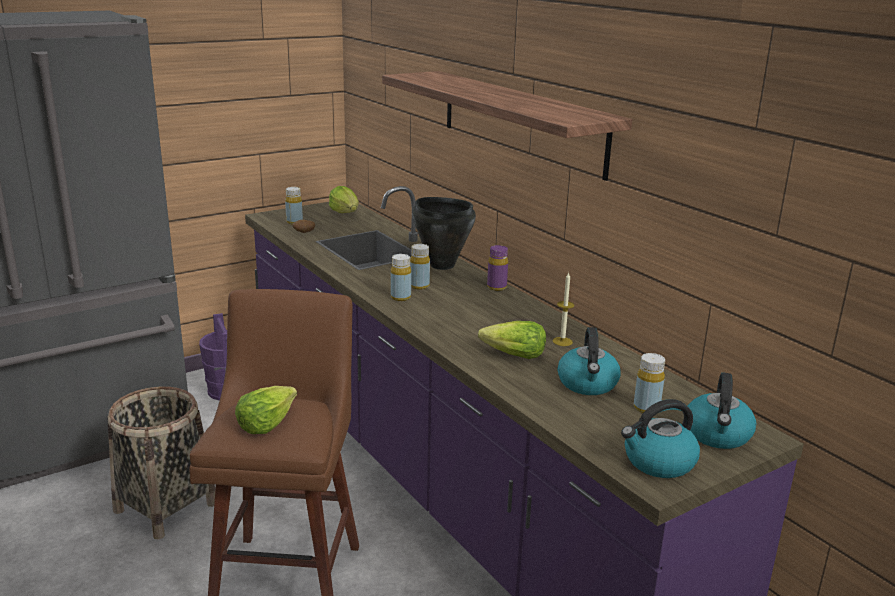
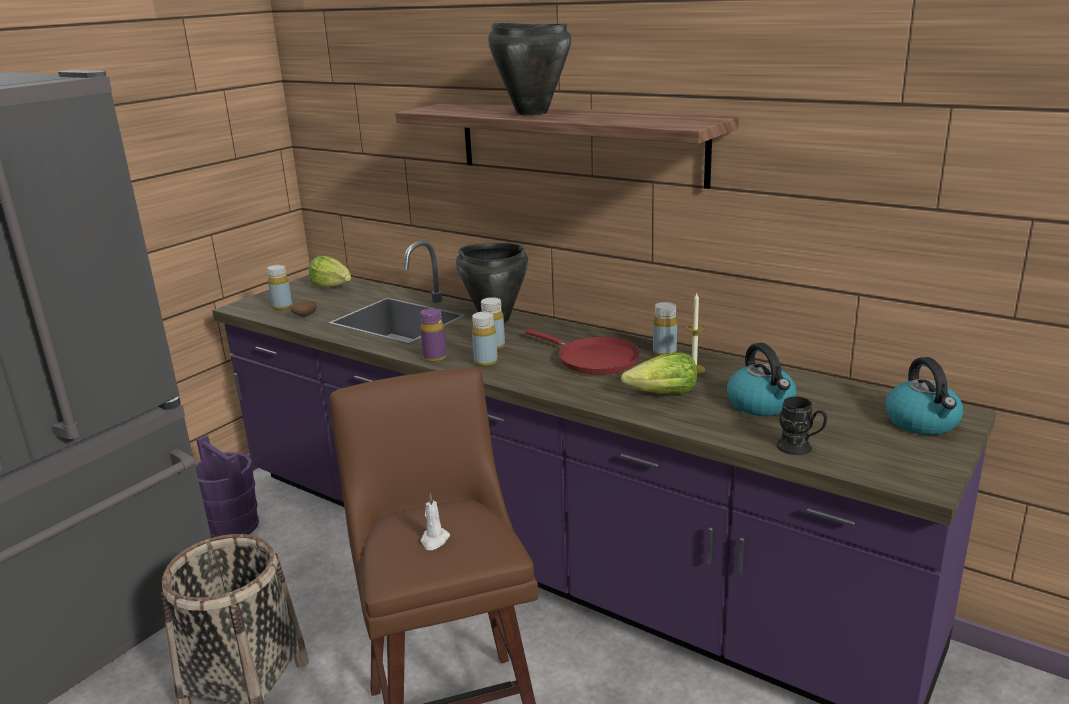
camera: 20 degrees left, 0 degrees up
(266, 423) = (434, 540): lettuce -> white candle
(477, 90) = (531, 113): none -> black cooking pot
(487, 314) = (593, 359): none -> red frying pan
(496, 287) = (574, 330): purple bottle -> purple bottle (435, 358)
(581, 427) = (800, 448): none -> black mug
(646, 408) = (837, 414): yellow bottle -> yellow bottle (664, 352)
(658, 462) = (902, 463): kettle -> none

